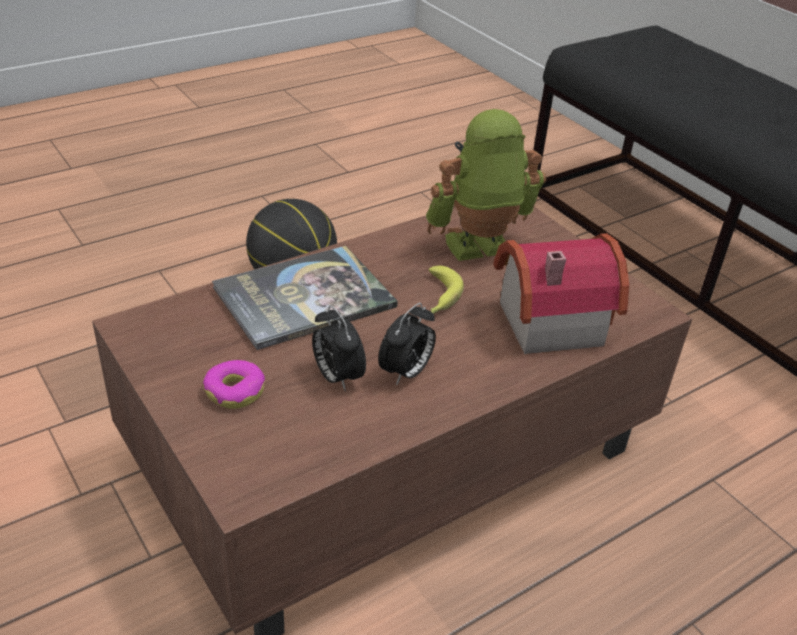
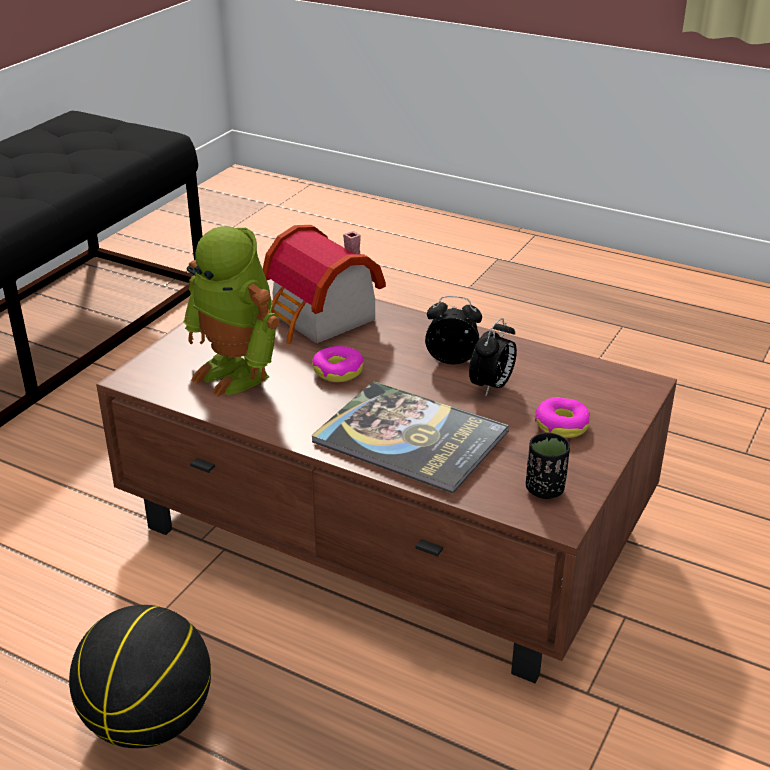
camera: 115 degrees left, 5 degrees down
(167, 336) = (545, 489): none -> black cup
(439, 298) = (338, 371): banana -> donut

